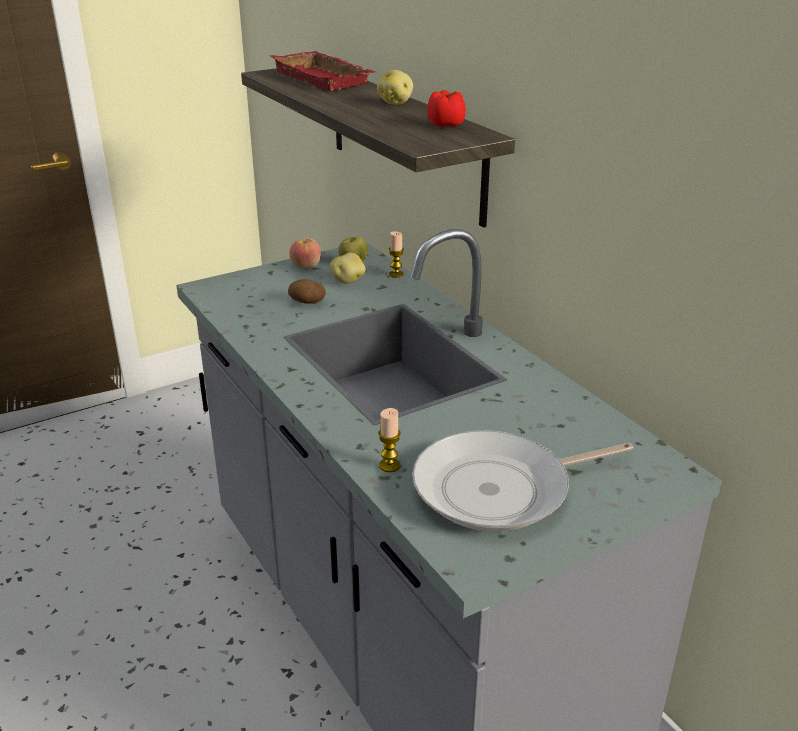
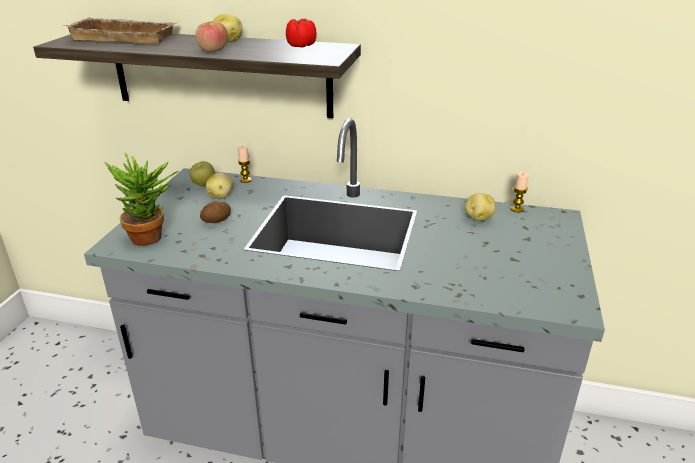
camera: 45 degrees left, 0 degrees up
(237, 294) = (153, 238): none -> potted plant
(306, 266) = (171, 199): apple -> apple (212, 50)
(326, 79) = (127, 37): red tray -> beige tray
(389, 465) = (449, 287): candle -> candle (517, 209)
(500, 489) = (517, 266): frying pan -> none
(561, 420) = (478, 218): none -> potato

